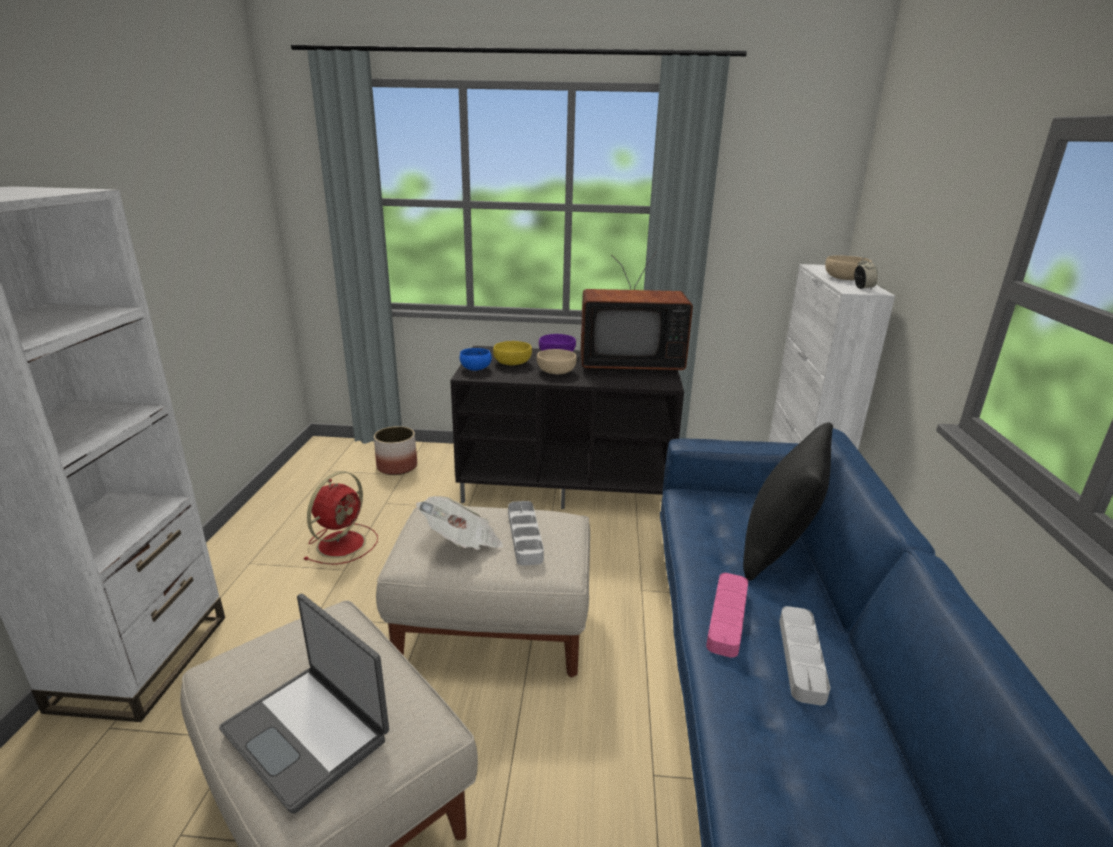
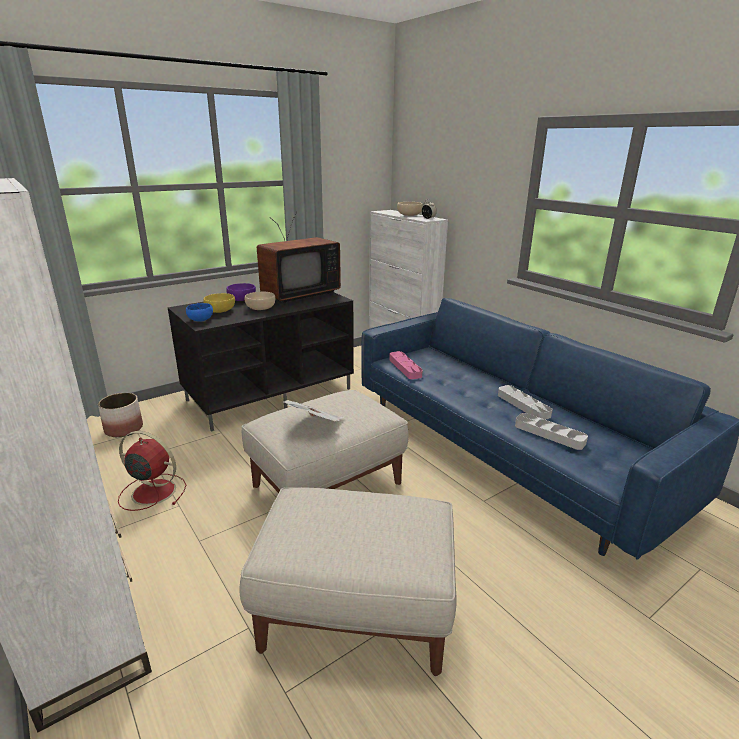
camera: 40 degrees left, 0 degrees up
(308, 733) = (385, 541): laptop -> none
(343, 543) = (152, 491): red fan -> red fan turned 60 degrees counterclockwise
(525, 536) = (346, 408): grey tray -> grey tray (549, 434)
(727, 617) = (479, 403): pink tray -> pink tray (405, 367)
(777, 551) = (460, 370): black pillow -> none

